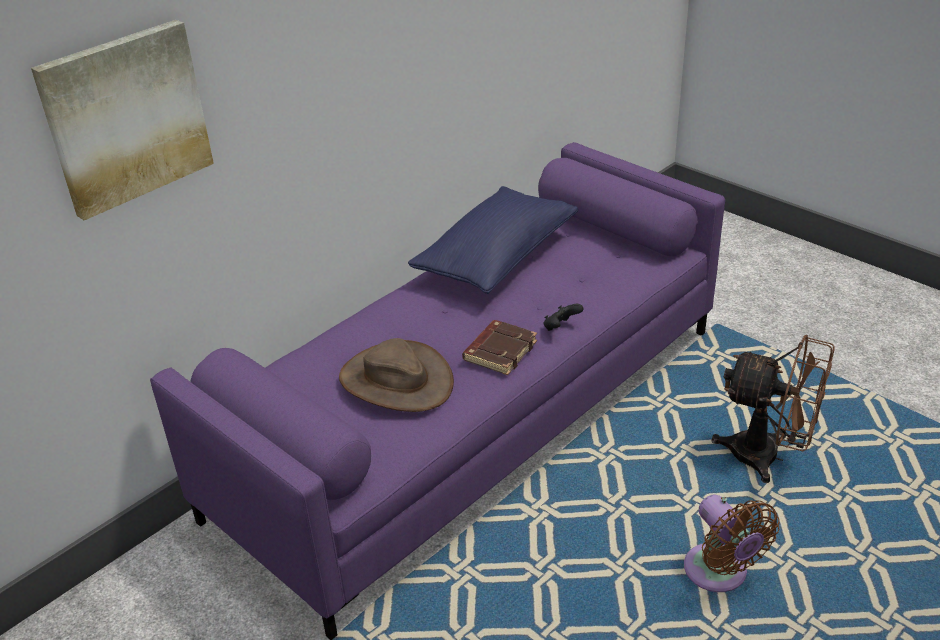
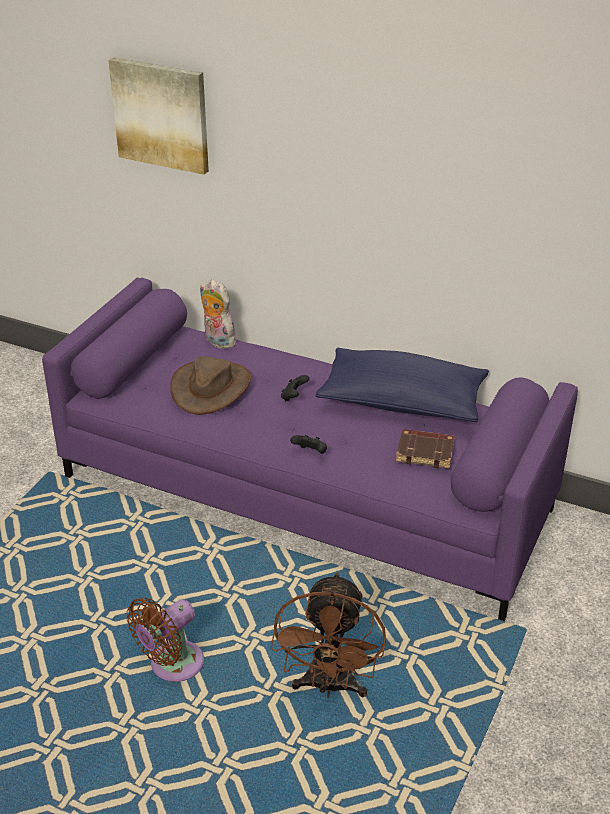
camera: 70 degrees right, 0 degrees up
(293, 363) = (217, 341): none -> plush toy
(451, 322) = (294, 397): none -> black game controller
(499, 351) = (265, 427): brown book -> brown book (426, 452)

